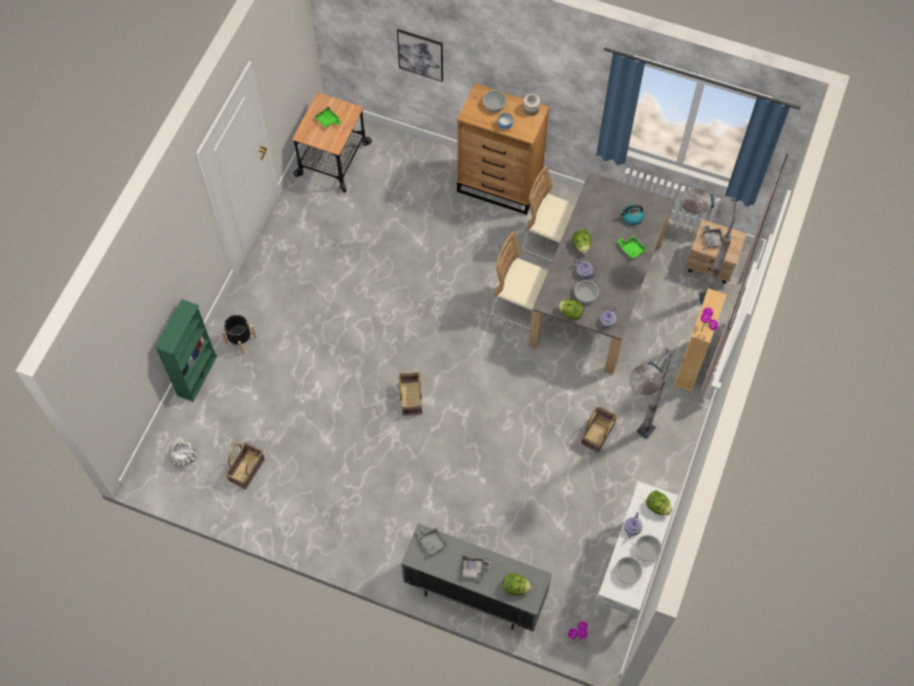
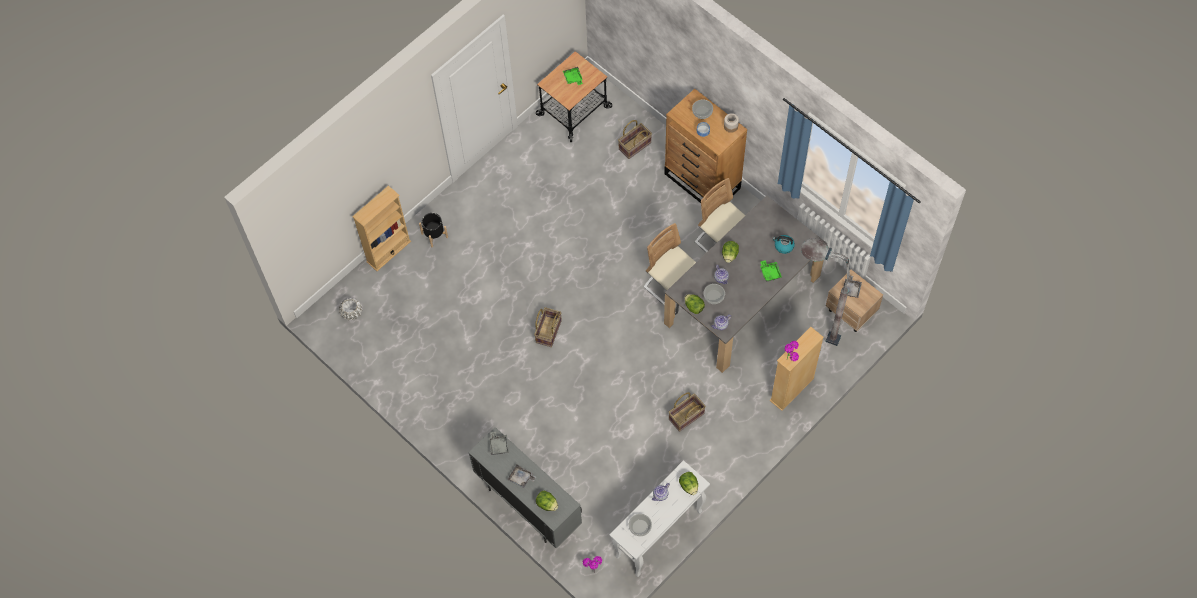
camera: 25 degrees right, 0 degrees up
(196, 375) = (388, 251): green bookcase -> beige bookcase
(247, 470) = (395, 341): basket -> basket (635, 146)
(420, 54) = (658, 50): picture -> none
(628, 451) = (705, 439): grey floor lamp -> none
(647, 551) = (663, 516): bowl -> none

